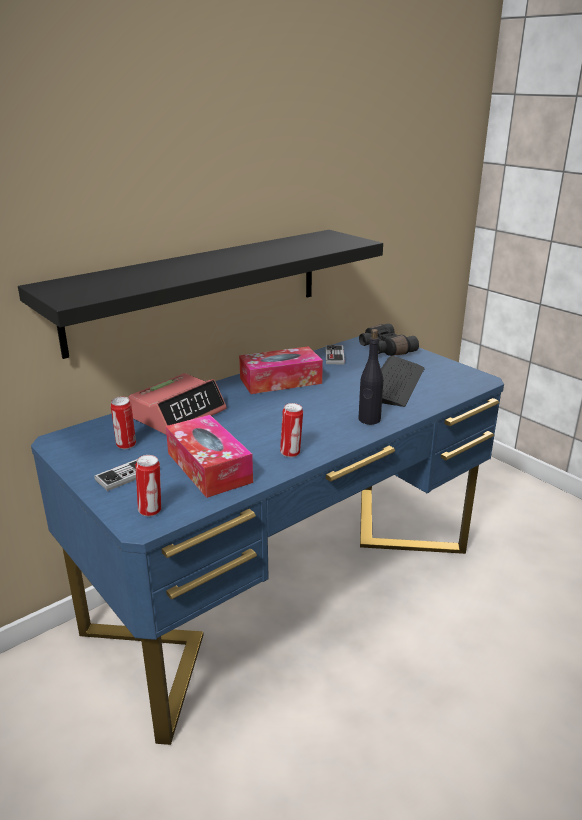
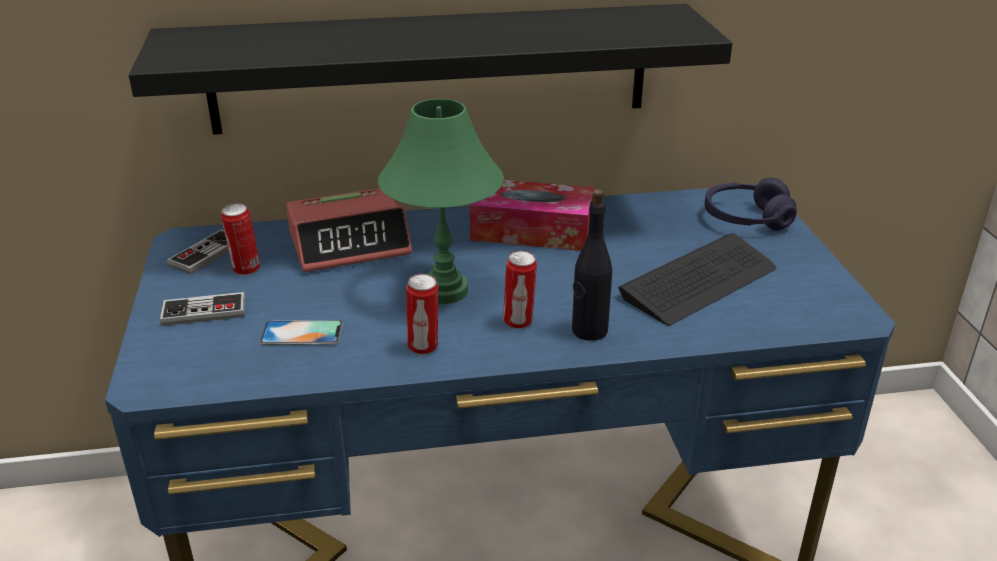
camera: 30 degrees right, 5 degrees up
(151, 510) = (176, 370): can -> can (519, 322)
(209, 467) = (302, 333): tissue box -> phone
(268, 422) = (446, 291): none -> green table lamp
(334, 356) = (654, 211): game controller -> game controller (207, 254)
(384, 349) = (746, 219): black binoculars -> purple headphones

